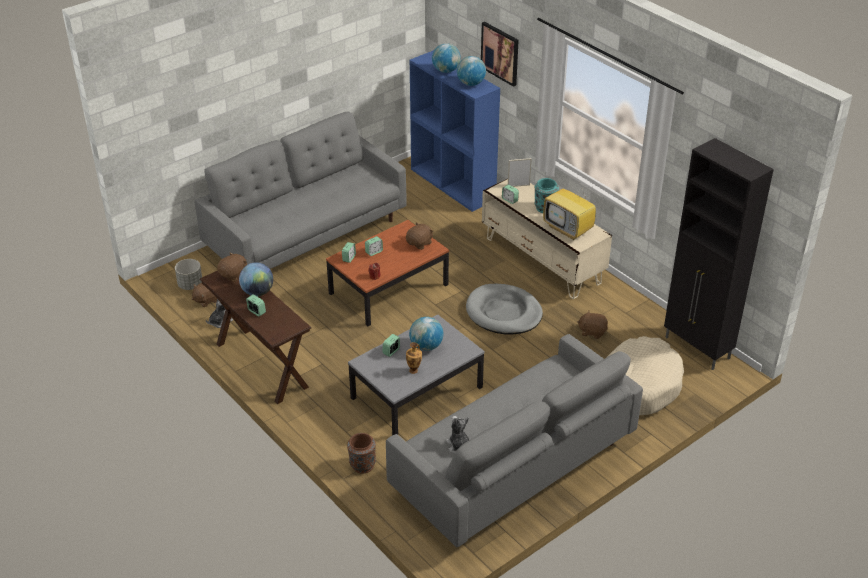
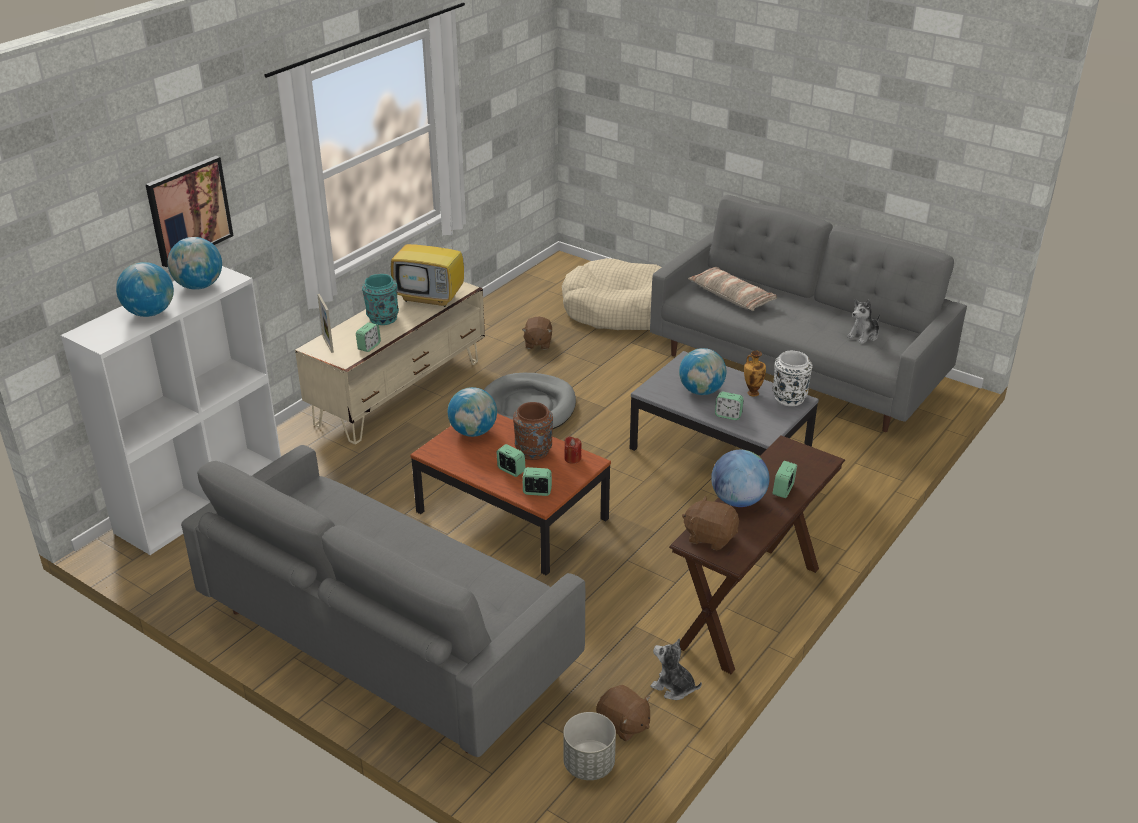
camera: 105 degrees left, 5 degrees down
(362, 465) = (871, 470): brown vase -> brown vase (533, 451)
(400, 387) = (789, 397): none -> white vase
(420, 243) = (473, 432): brown plush toy -> globe
(453, 184) = (201, 498): blue bookcase -> white bookcase
(546, 388) = (731, 297): none -> pillow
(569, 230) = (431, 297): television -> television turned 75 degrees clockwise
(697, 348) = (538, 281): black cabinet -> none

